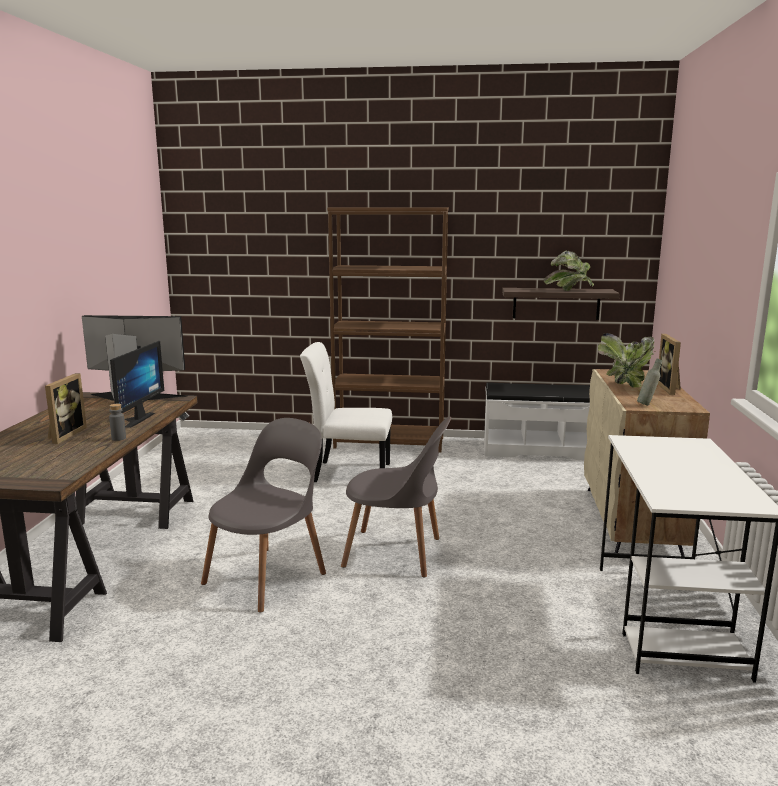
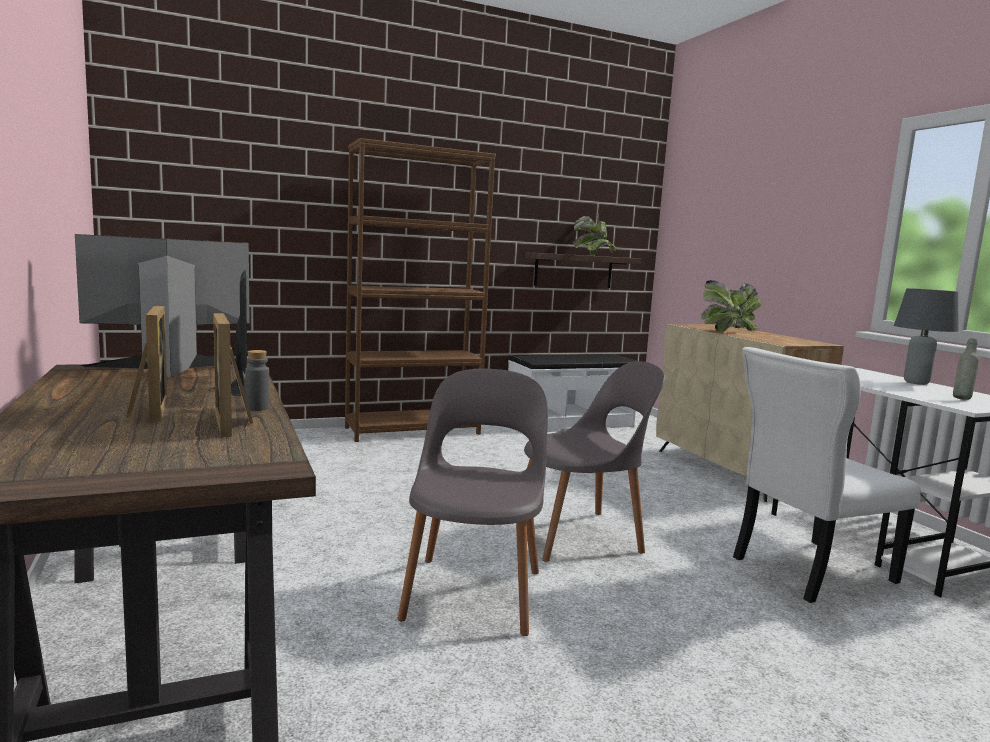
camera: 30 degrees left, 5 degrees down
(348, 472) = (409, 464): white chair -> white chair (807, 570)
(647, 404) = (787, 342): grey bottle -> grey bottle (961, 399)
(671, 388) = (767, 333): picture frame -> picture frame (235, 423)
(713, 465) = (915, 382): none -> grey table lamp

